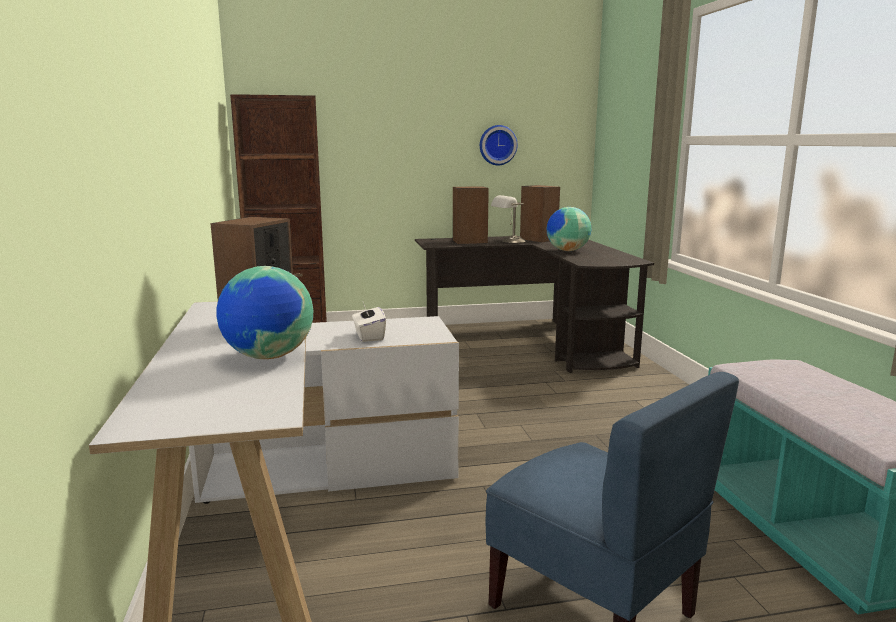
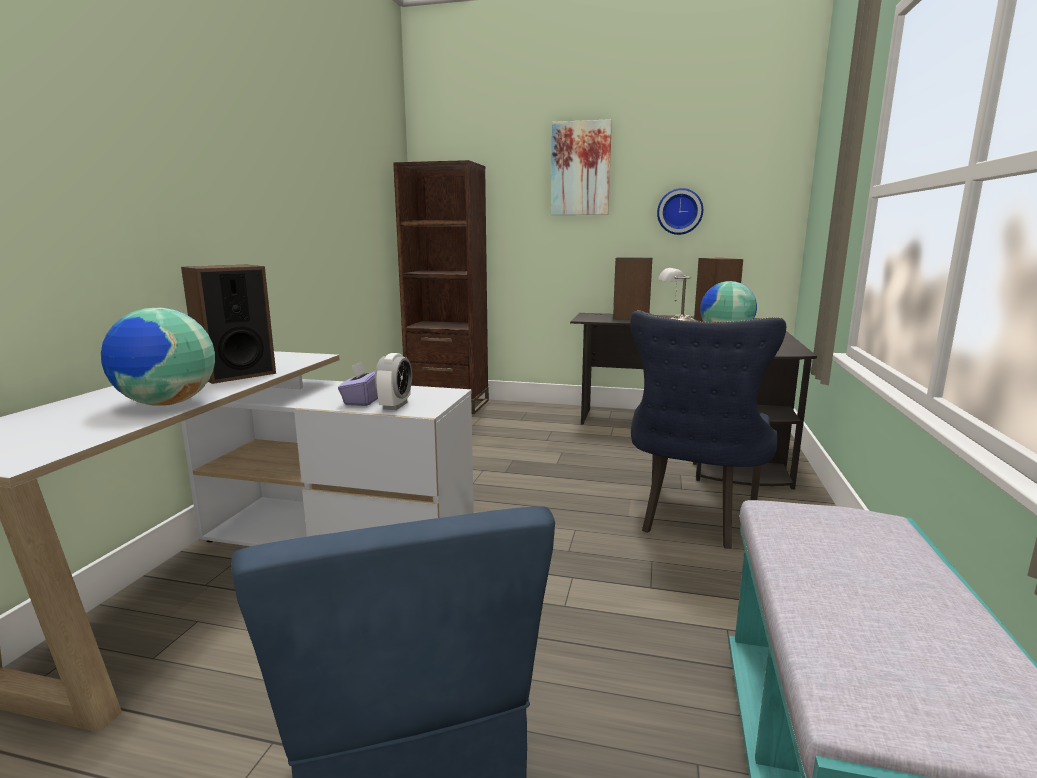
camera: 25 degrees right, 0 degrees up
(369, 336) = (363, 400): white tissue box -> purple tissue box
(406, 336) = (395, 405): none -> alarm clock
(409, 105) = (580, 169): none -> picture
(592, 398) = (694, 516): none -> blue chair

